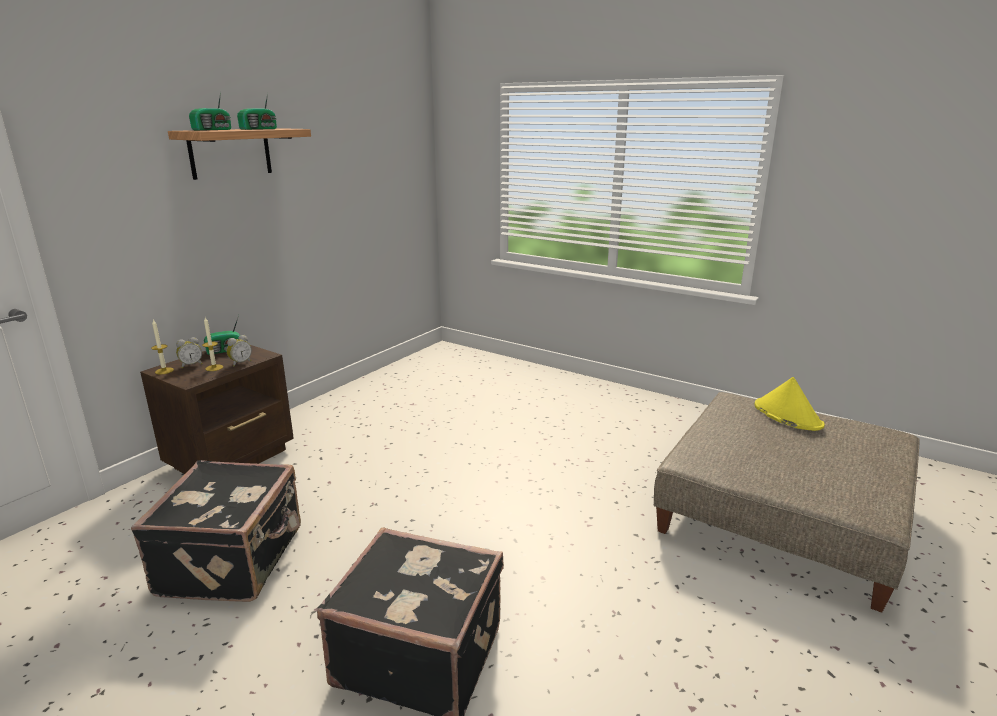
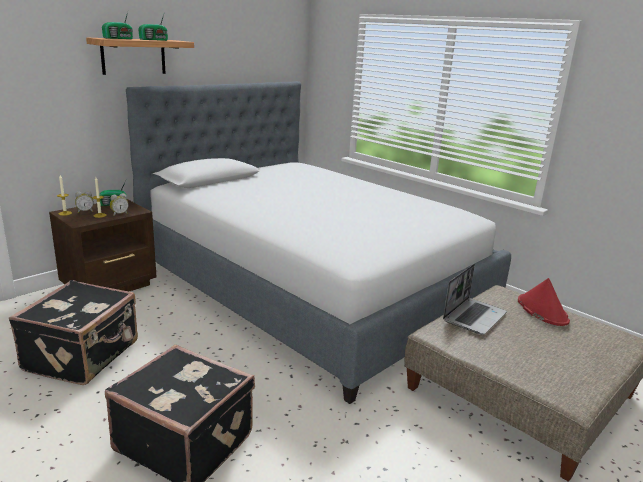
camera: 10 degrees right, 0 degrees up
(489, 423) = (311, 286): none -> bed
(720, 434) = (474, 316): none -> laptop
(787, 415) = (542, 310): yellow hat -> red hat

